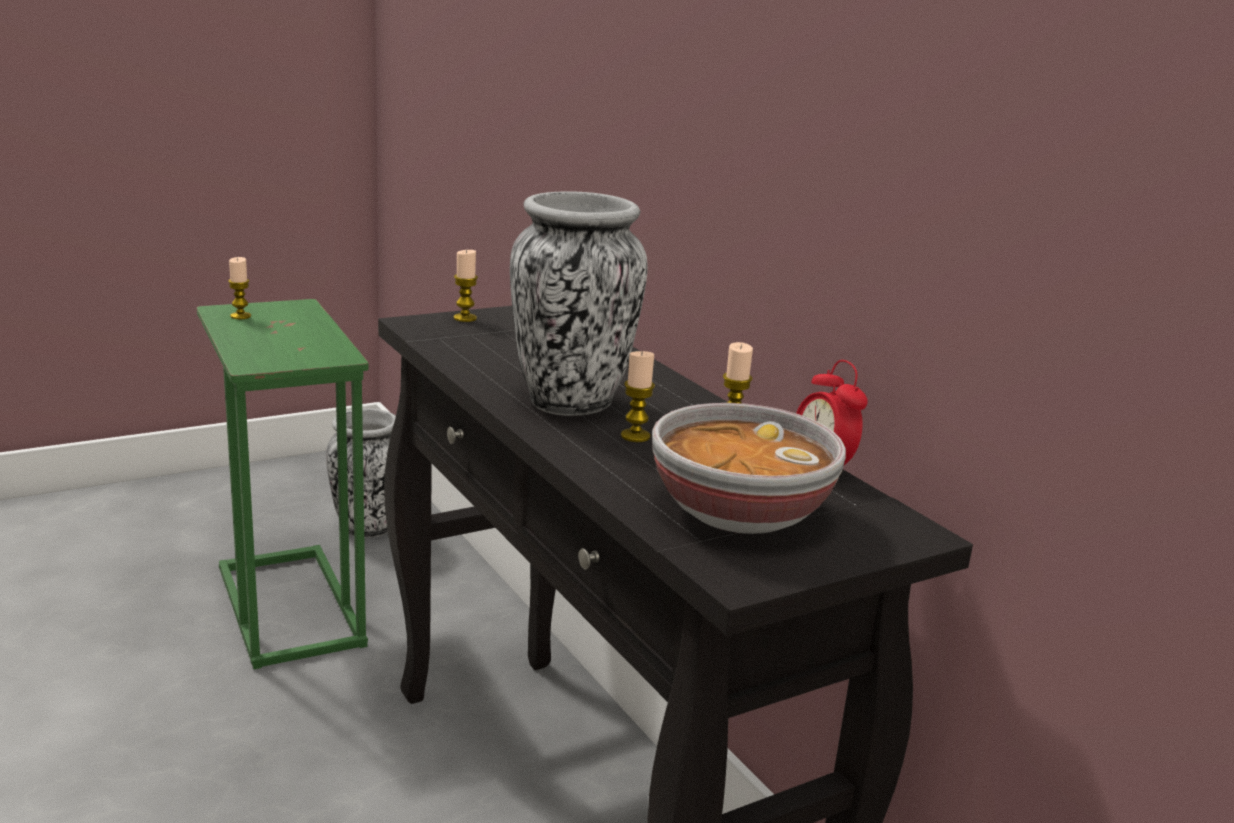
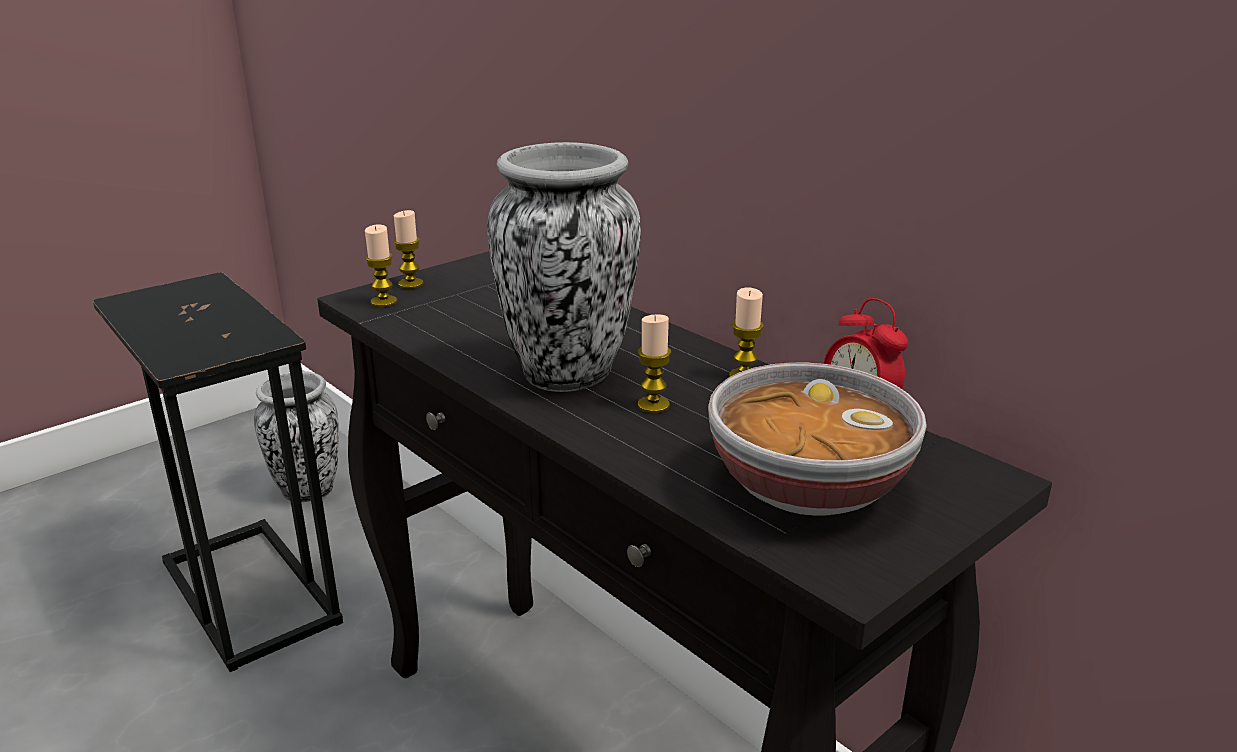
camera: 10 degrees left, 5 degrees up
(240, 316) = (146, 305): candle -> candle (384, 302)
(291, 606) = (252, 592): green side table -> black side table

